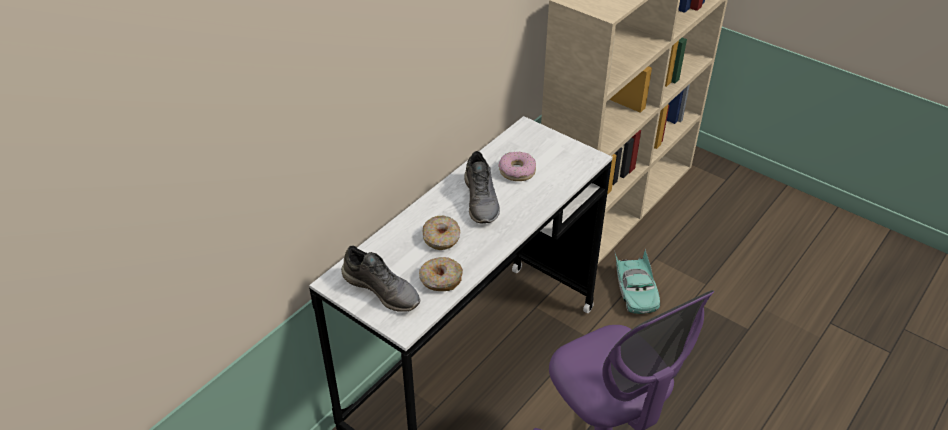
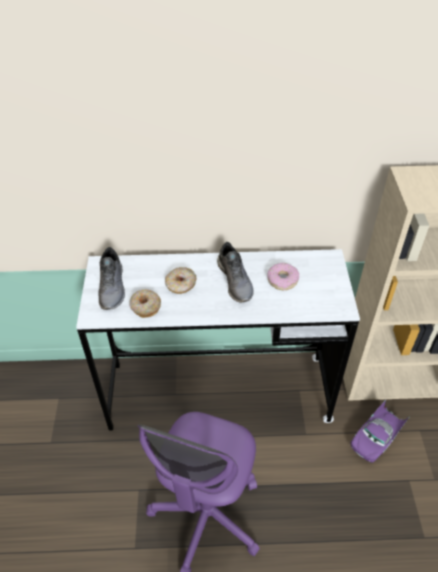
camera: 50 degrees right, 5 degrees up
(482, 200) = (235, 280): grey shoe -> grey shoe turned 60 degrees counterclockwise
(635, 290) = (376, 437): turquoise toy car -> purple toy car

